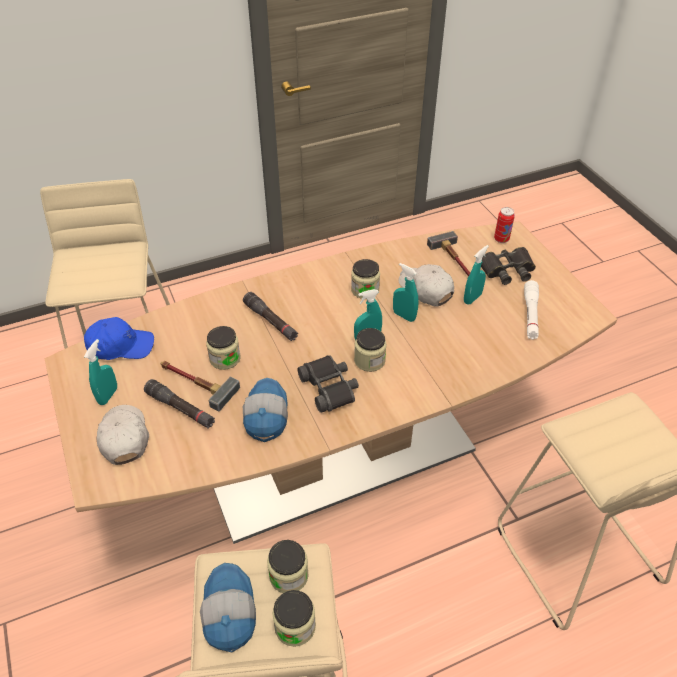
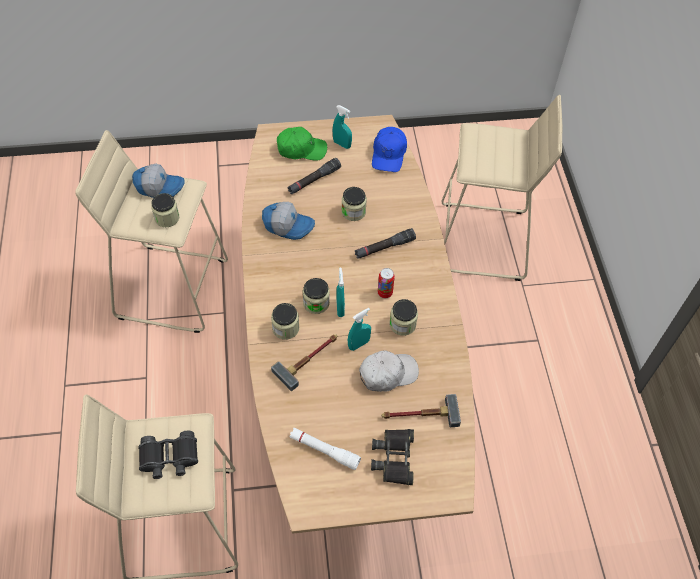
camera: 105 degrees right, 10 degrees up
(124, 438) = (301, 149): white cap -> green cap
(195, 383) = (335, 191): hammer -> hammer (309, 359)
(295, 626) = (135, 214): jar -> jar (285, 328)
(329, 388) = (298, 269): black binoculars -> black binoculars (169, 458)
(472, 298) = (363, 408): turquoise spray bottle -> none
(501, 239) = (444, 475): can -> can (385, 293)

